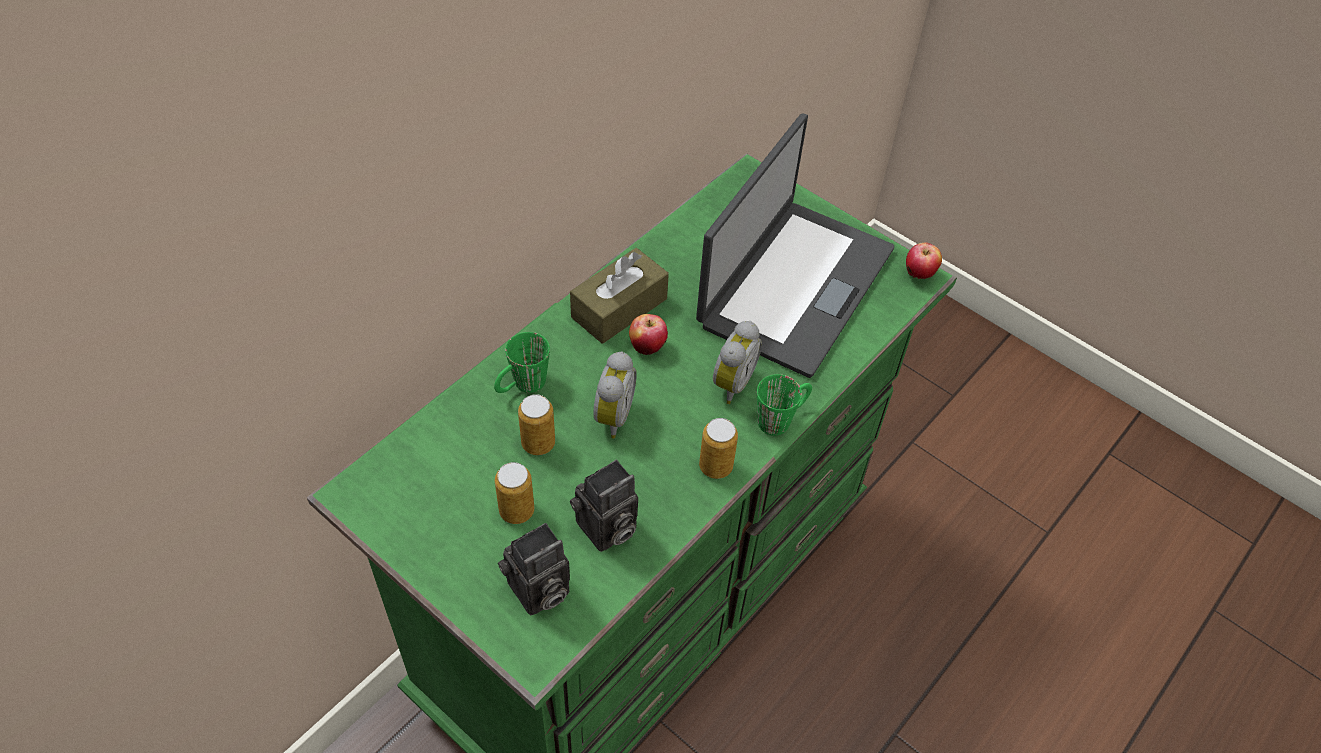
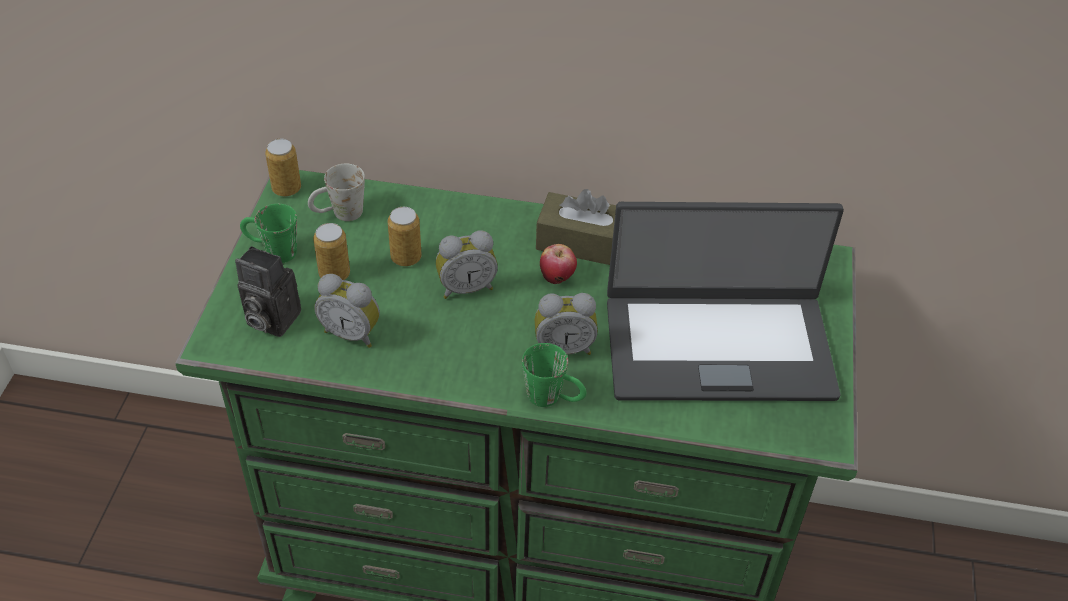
camera: 60 degrees right, 5 degrees down
(434, 470) = (339, 214): none -> white mug
(522, 387) = (453, 224): green mug -> green mug (272, 251)
(605, 530) = (352, 333): camera -> alarm clock
(715, 466) = (465, 374): can -> can (286, 189)
(919, 275) = (825, 435): apple -> none

